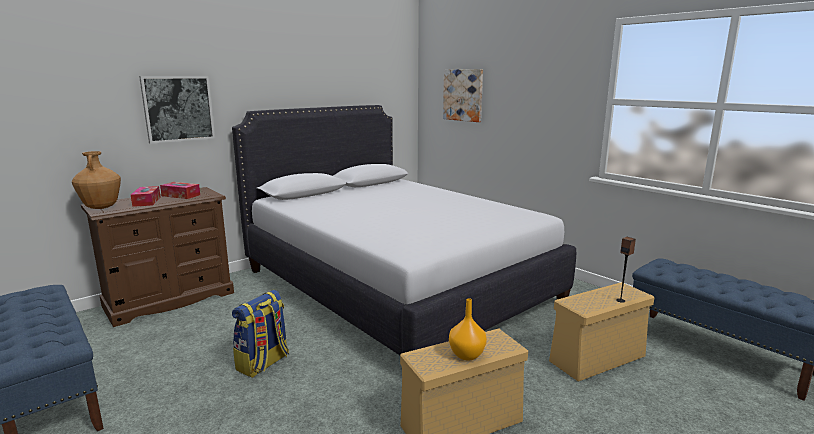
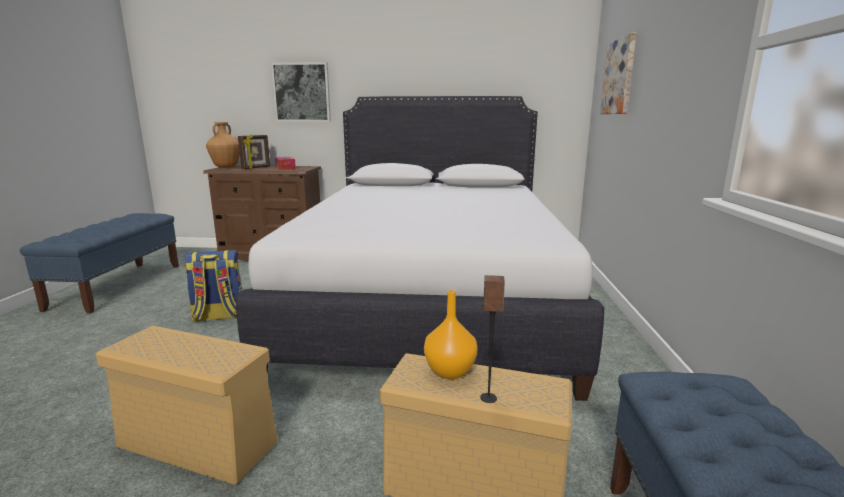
camera: 45 degrees right, 0 degrees up
(147, 201) = (256, 168): tissue box -> picture frame
(466, 354) = (173, 352): orange vase -> orange vase (450, 371)

